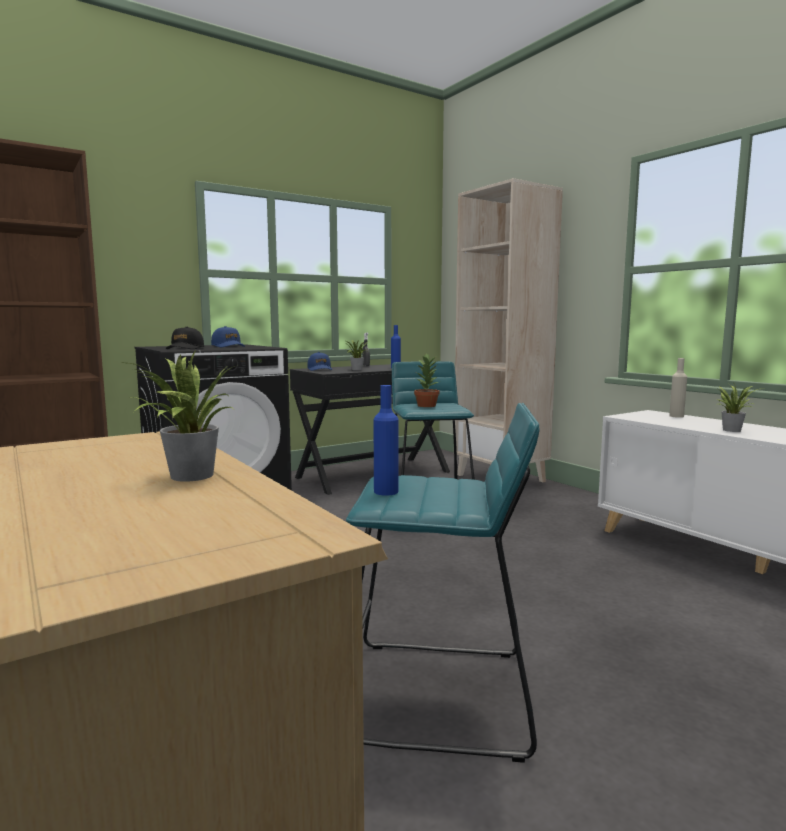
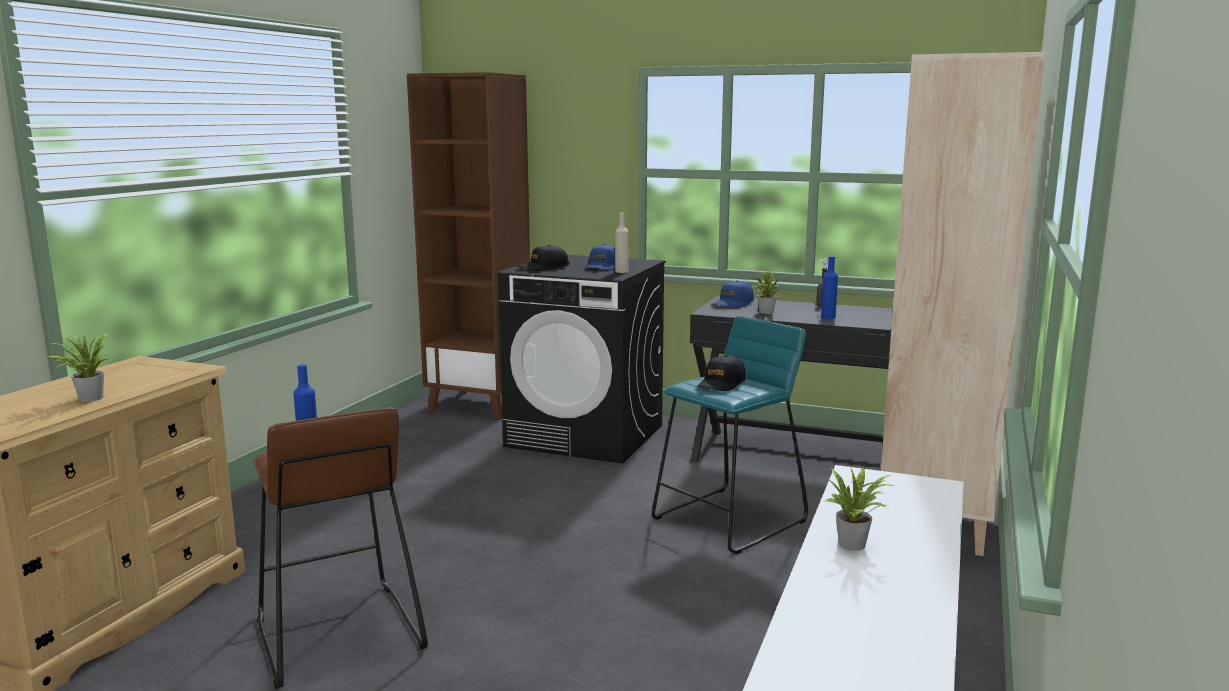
camera: 55 degrees right, 5 degrees up
(427, 405) = (721, 383): potted plant -> black cap
(438, 696) = (337, 634): turquoise stool -> brown stool
(676, 416) = (927, 503): beige bottle -> beige bottle (622, 271)

